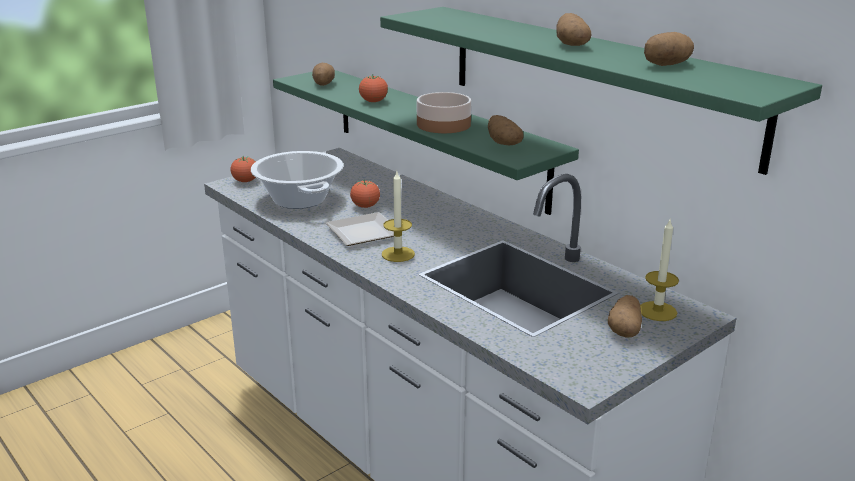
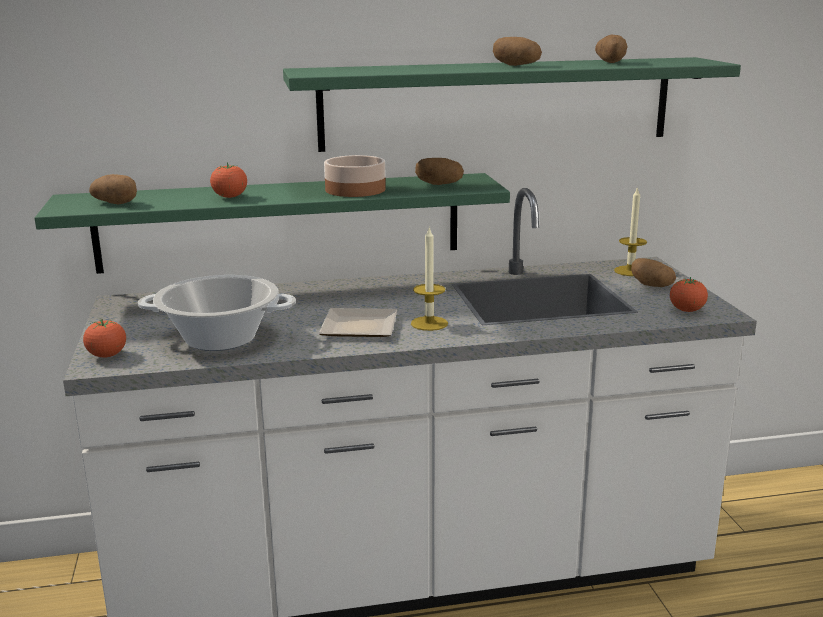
camera: 60 degrees left, 5 degrees down
(365, 206) = (292, 314): tomato -> tomato (686, 310)

